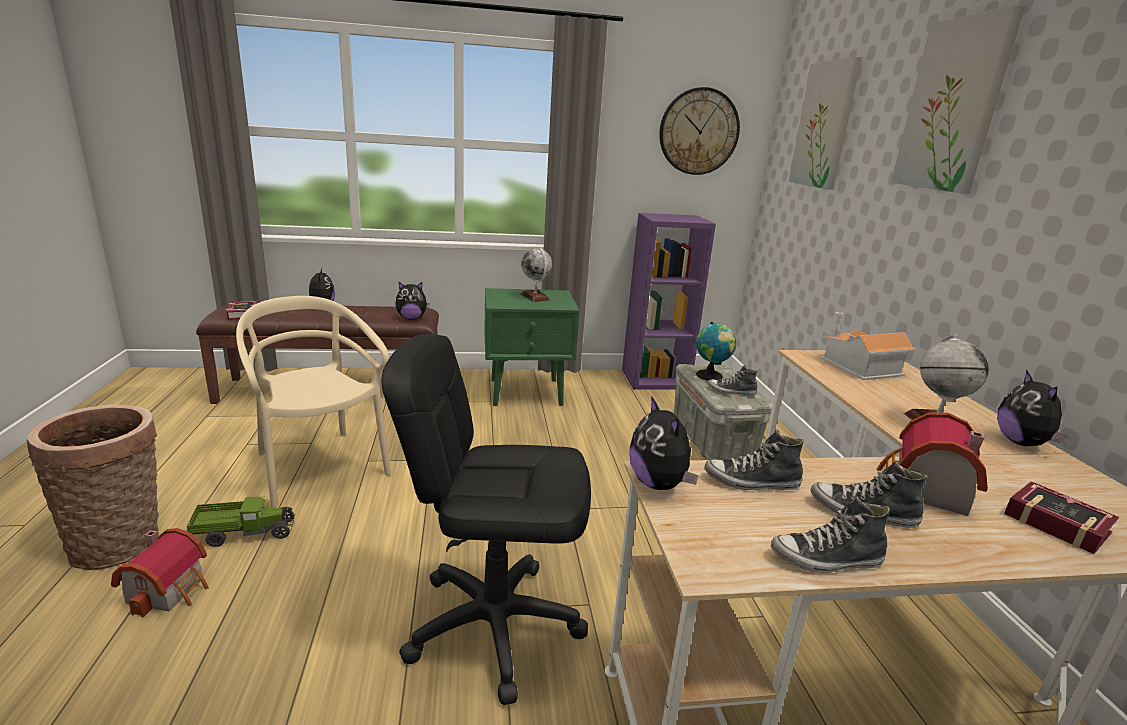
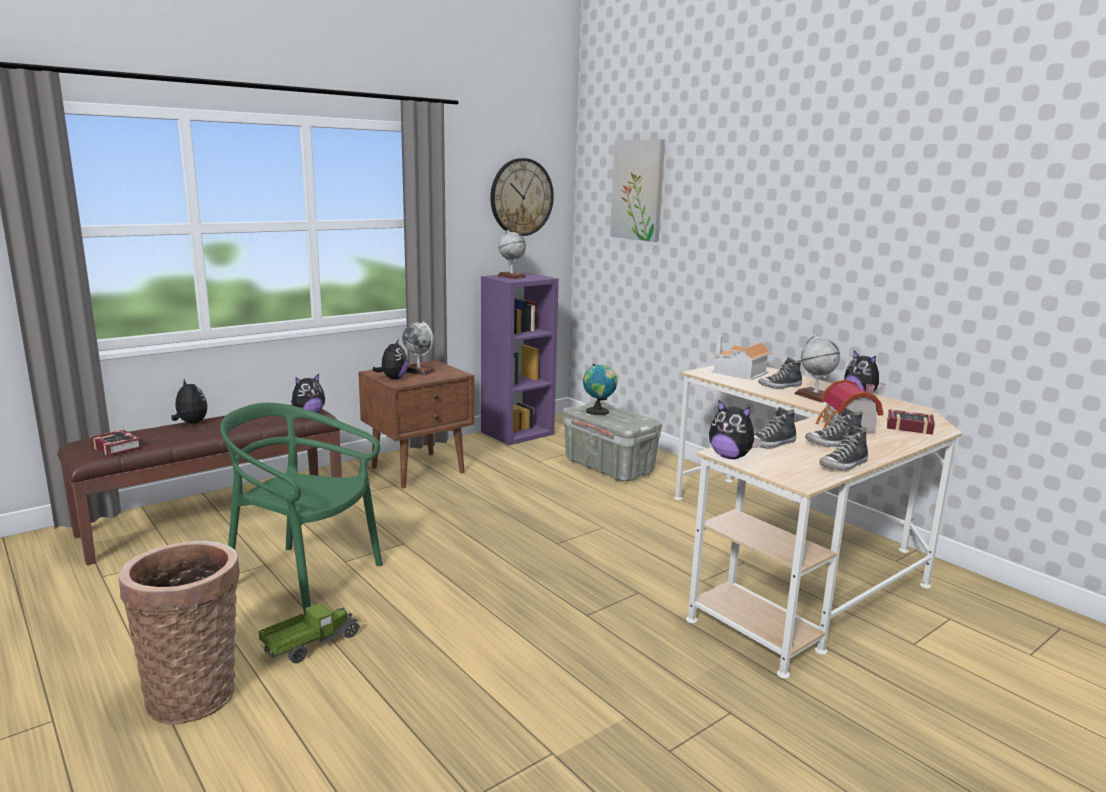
camera: 30 degrees left, 5 degrees down
(170, 590) = (306, 701): toy house -> none
(319, 466) = (304, 579): beige chair -> green chair
(493, 624) = (591, 625): black office chair -> none
(501, 299) = (393, 378): none -> plush toy
(527, 392) = (419, 470): green nightstand -> brown nightstand
(667, 216) = (511, 276): none -> globe
(731, 391) = (625, 419): shoe -> shoe (780, 386)
(953, 105) = (754, 181): picture -> none

